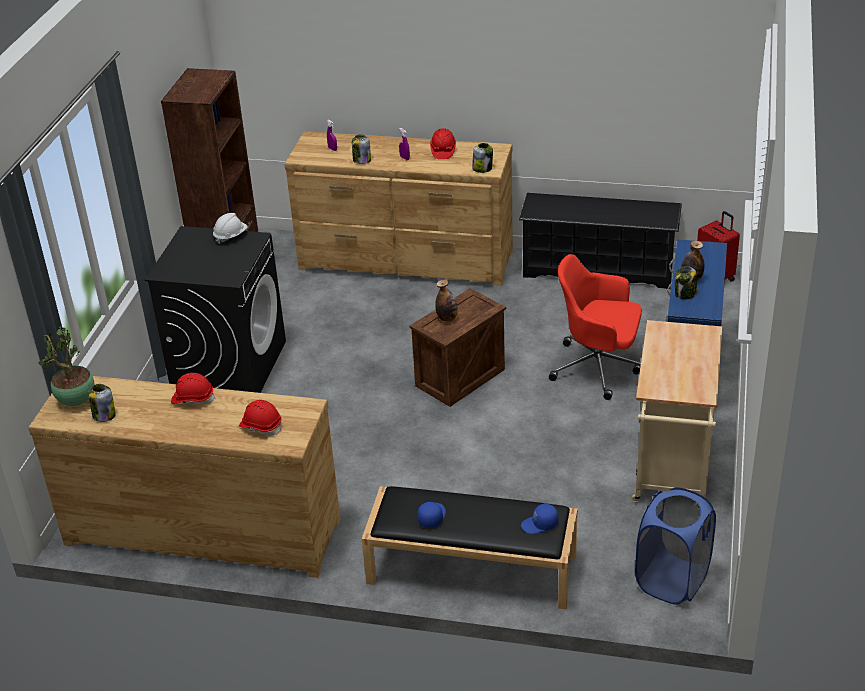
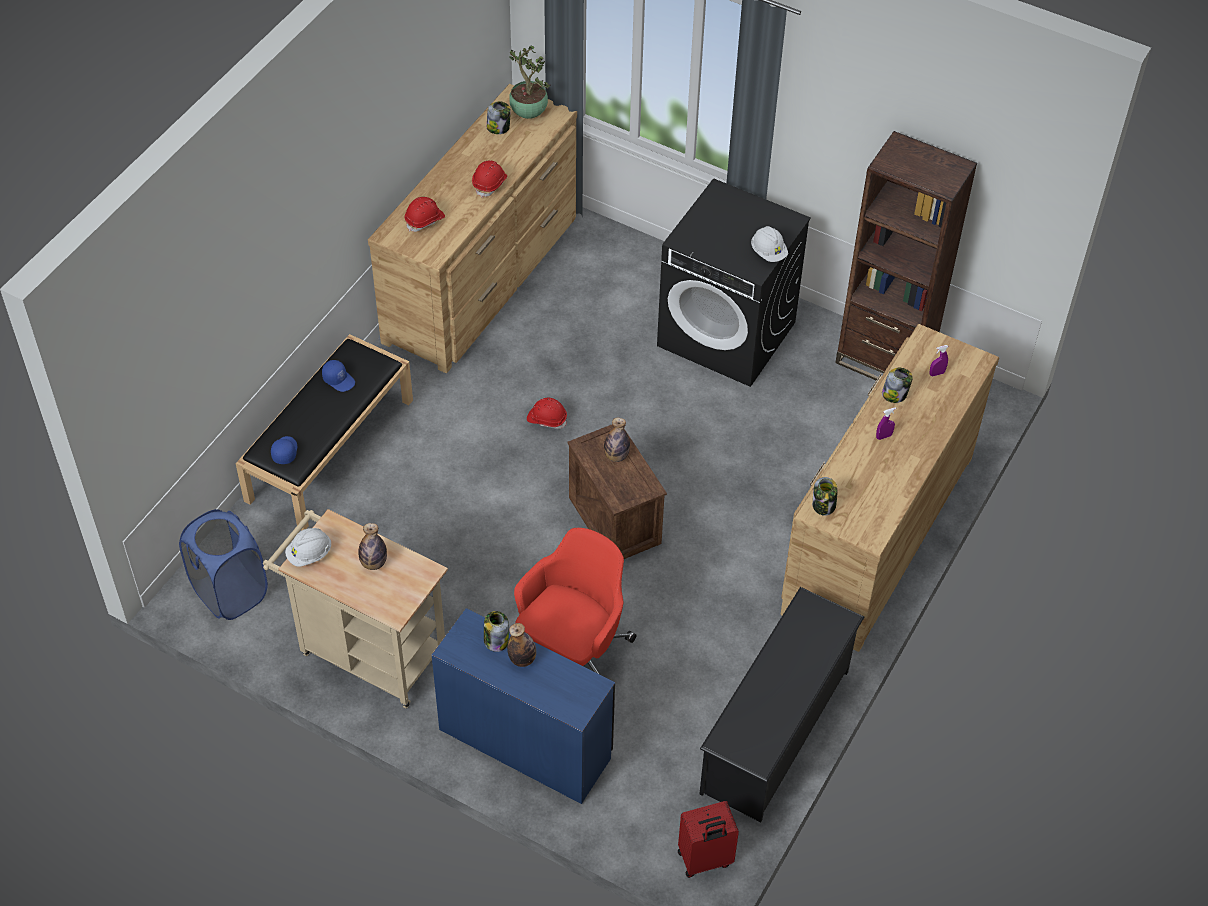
camera: 105 degrees right, 15 degrees up
(443, 151) = (887, 479): red hard hat -> red hard hat (547, 419)
(671, 356) = (373, 563): none -> bottle
(689, 392) = (309, 554): none -> white hard hat

